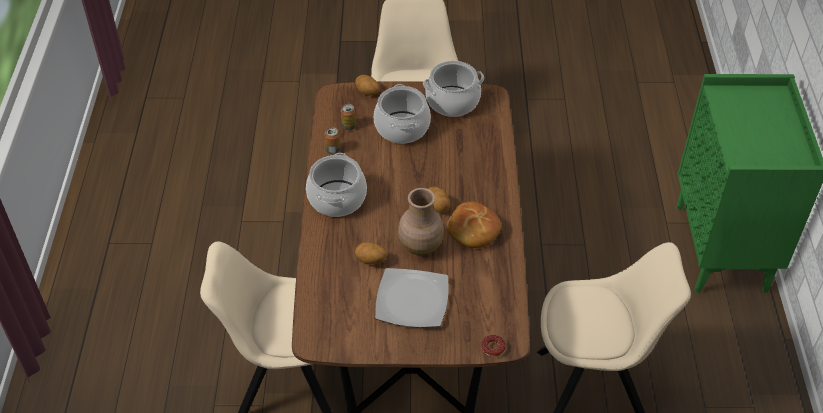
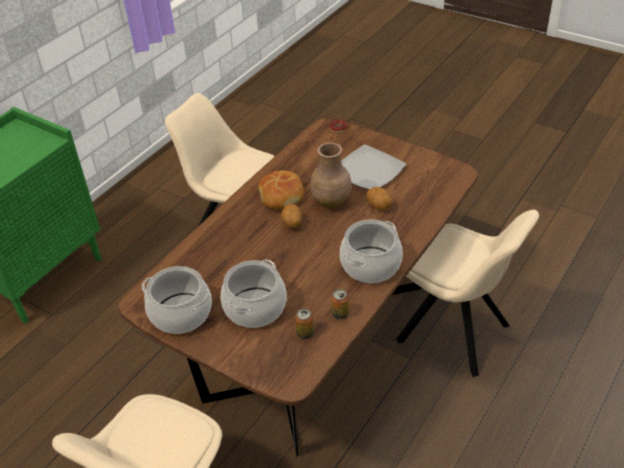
camera: 145 degrees left, 5 degrees down
(367, 92) = (253, 366): potato -> none

